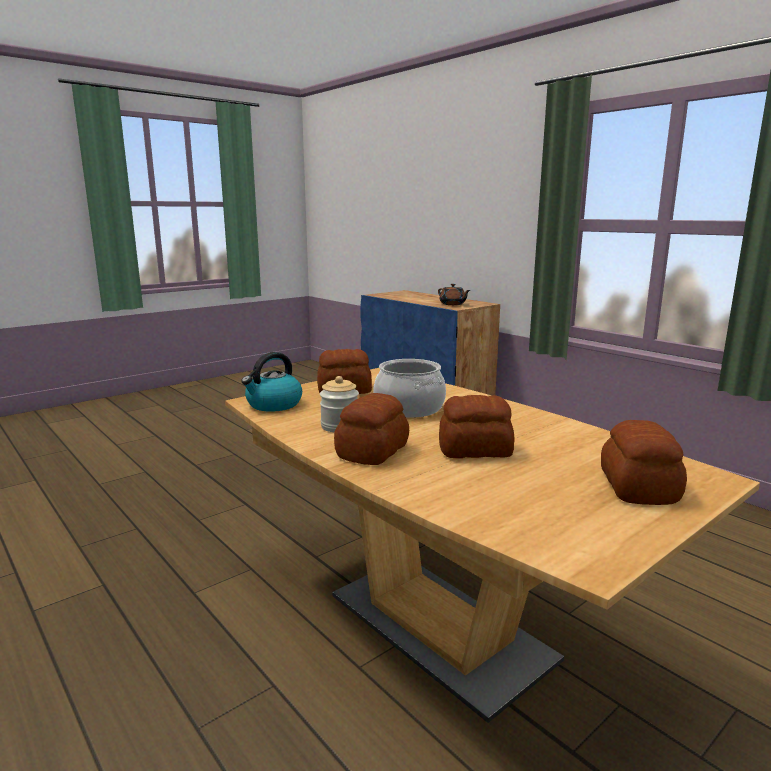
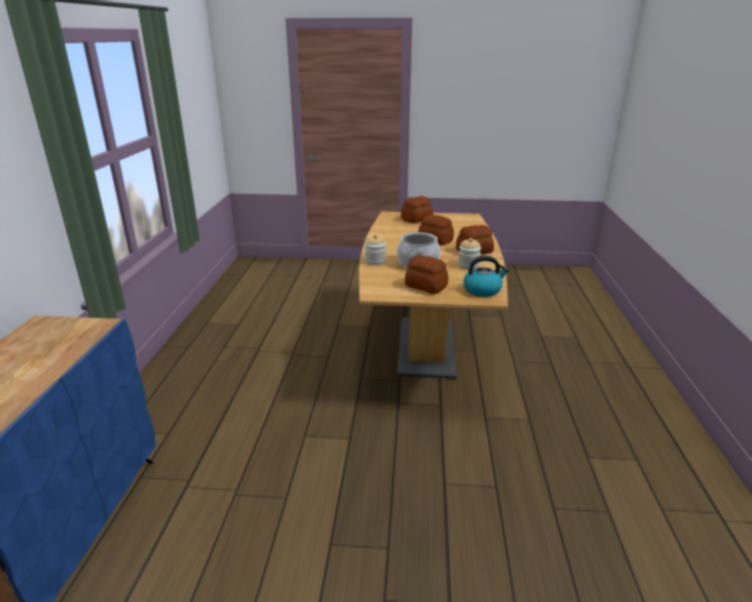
camera: 135 degrees left, 10 degrees up
(453, 304) = (65, 337): brown teapot -> none
(459, 395) = (375, 261): none -> jar

